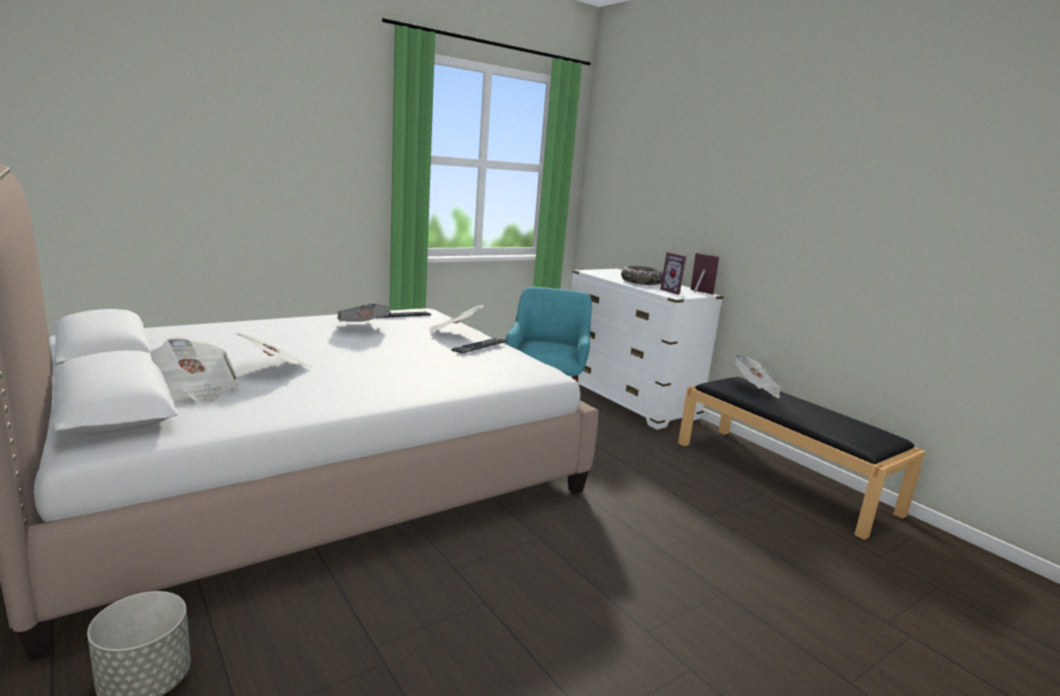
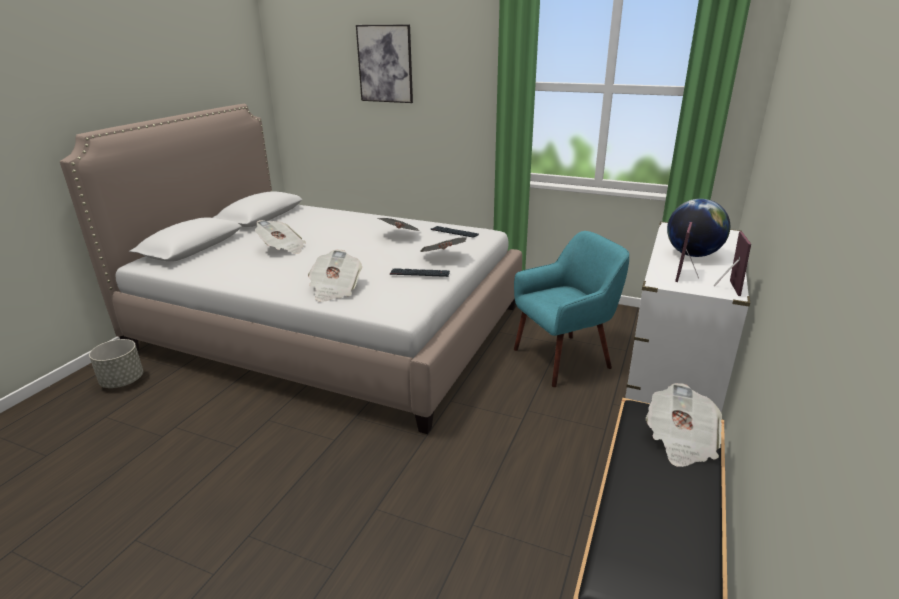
camera: 60 degrees right, 10 degrees up
(197, 390) = (229, 250): newspaper -> newspaper (335, 289)
(230, 121) = (385, 64): none -> picture
(641, 282) = (692, 254): bowl -> globe

